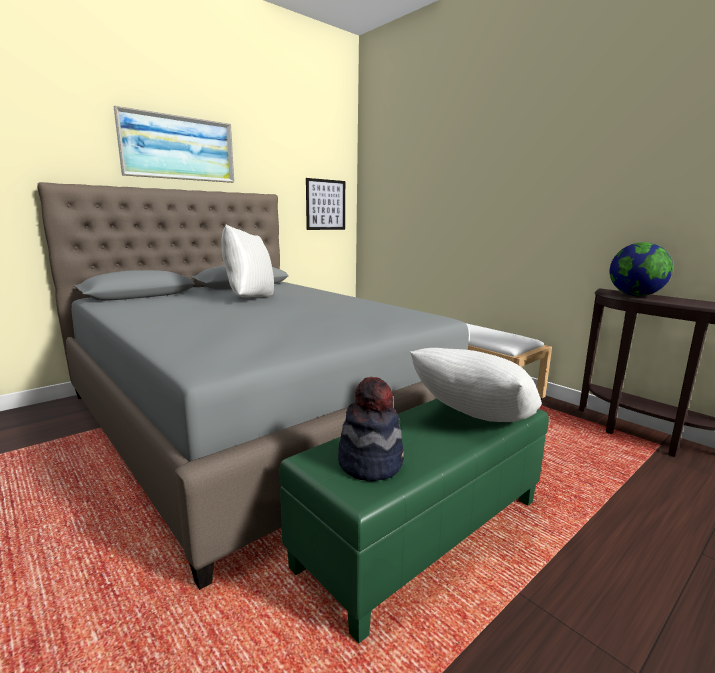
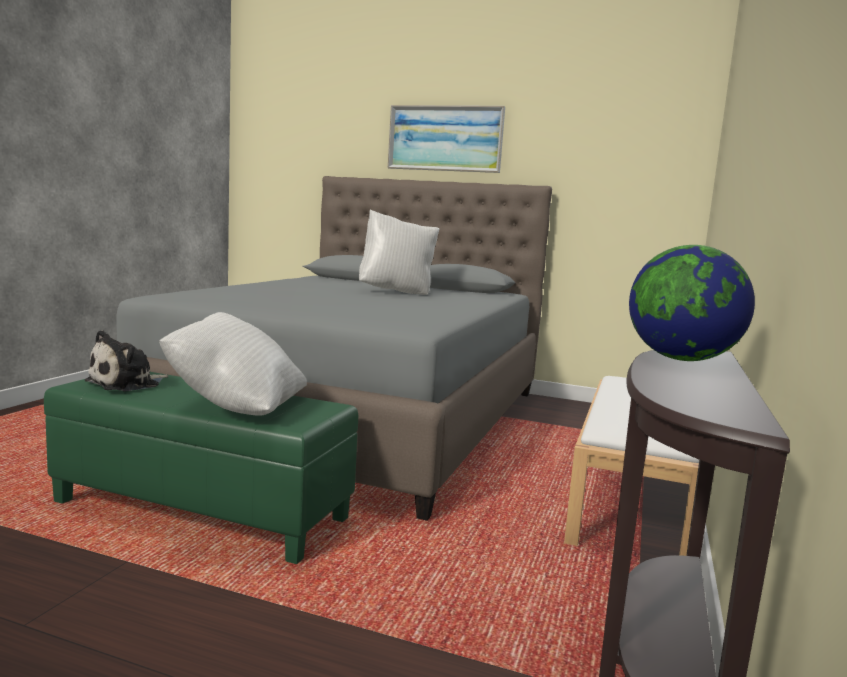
camera: 60 degrees right, 5 degrees down
(325, 205) = (642, 202): picture -> none
(371, 463) = (127, 384): hat -> plush toy

